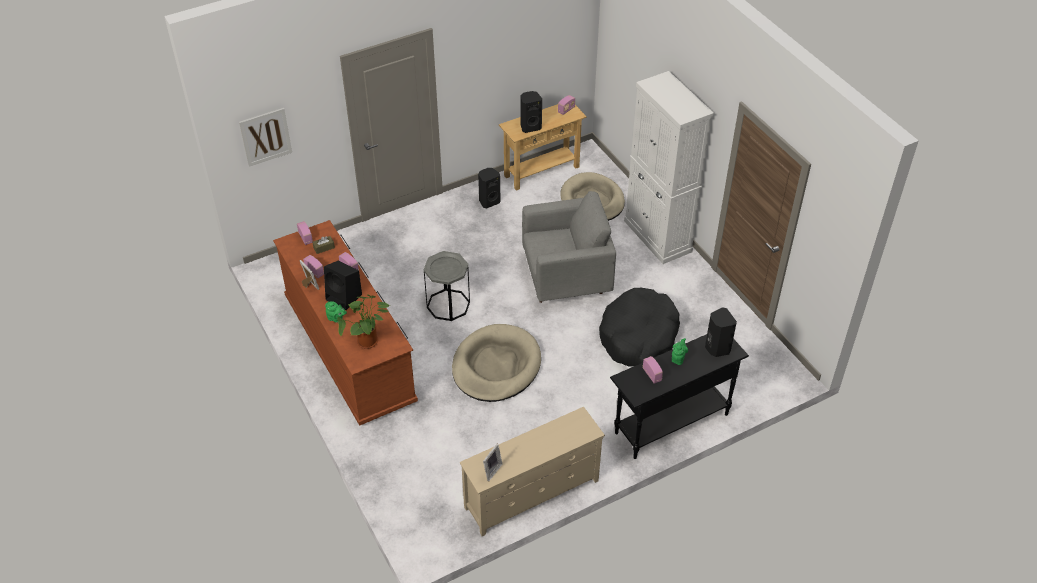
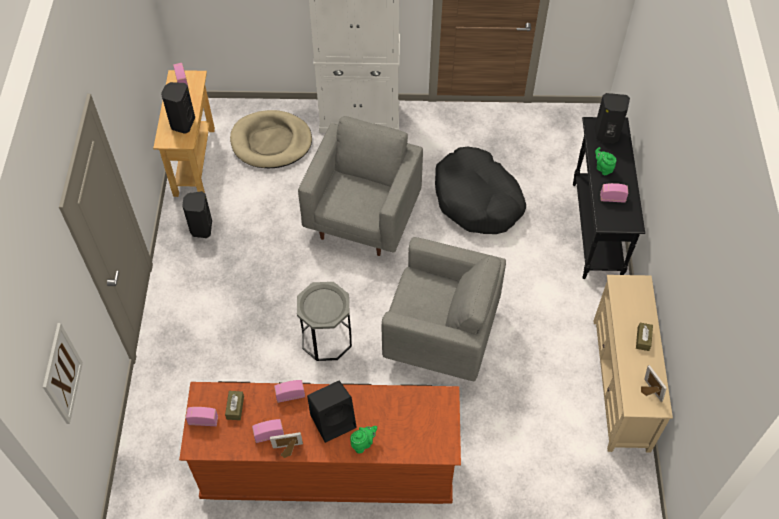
camera: 60 degrees left, 10 degrees up
(368, 343) = (423, 427): potted plant -> none
(496, 366) = (441, 335): beige dog bed -> grey armchair
(538, 450) = (643, 339): none -> brown tissue box

